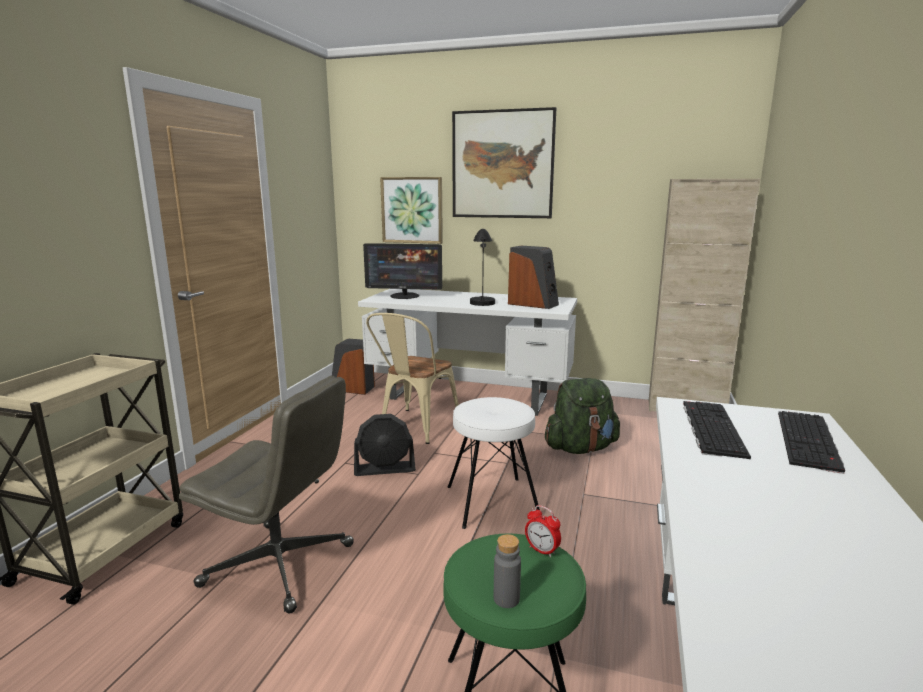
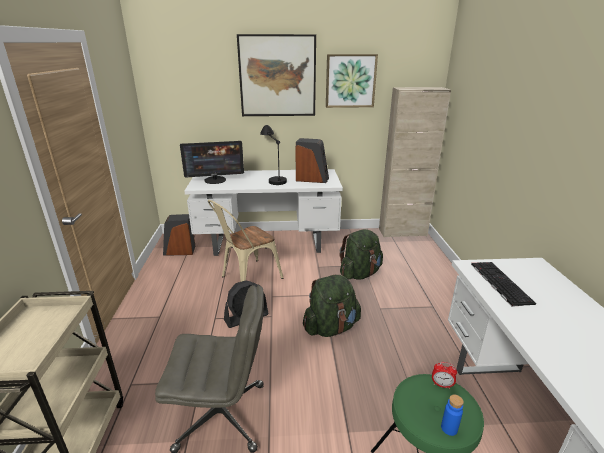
camera: 20 degrees left, 10 degrees up
(412, 210) = (208, 111): picture -> picture (350, 81)
(415, 428) = (247, 278): beige chair -> beige chair turned 45 degrees clockwise
(492, 502) = (331, 327): white stool -> green backpack
(506, 599) = (449, 428): grey bottle -> blue bottle
(810, 441) = (550, 283): keyboard -> none

